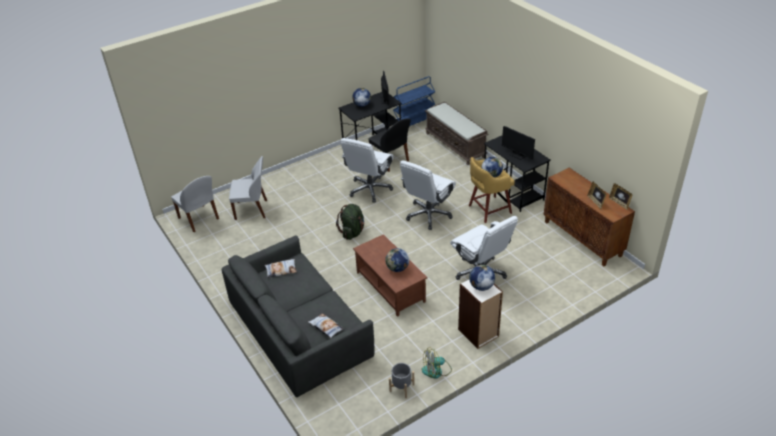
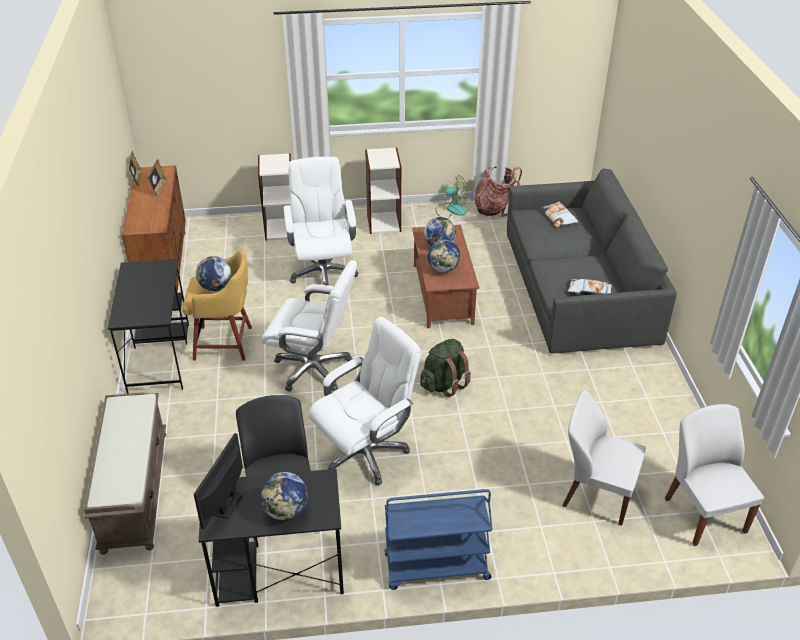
camera: 155 degrees left, 0 degrees up
(402, 388) = (494, 208): grey planter -> backpack
(414, 122) = (142, 598): blue cart -> blue cart (436, 568)
(428, 215) = (314, 368): white office chair -> white office chair turned 45 degrees clockwise
(481, 286) = (382, 158): globe -> globe (443, 269)
(517, 155) = (152, 285): monitor -> none
(545, 296) = (281, 229): none -> bookcase

